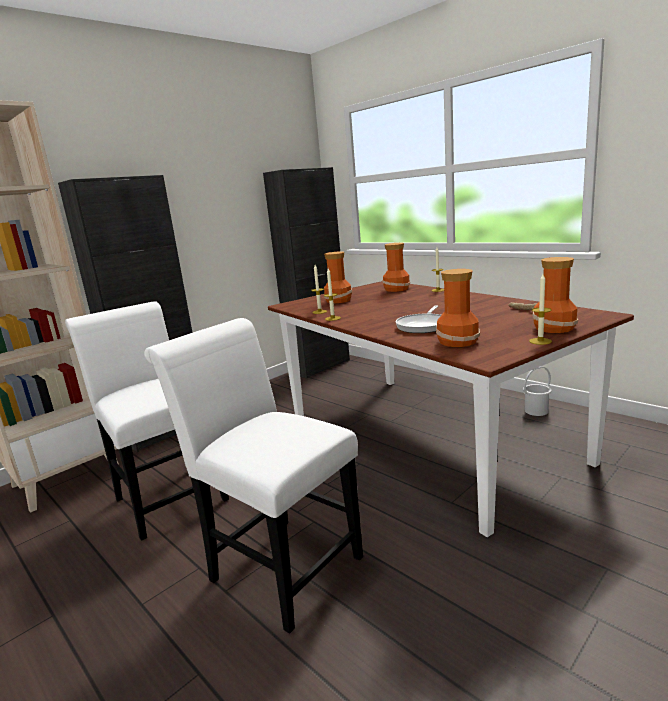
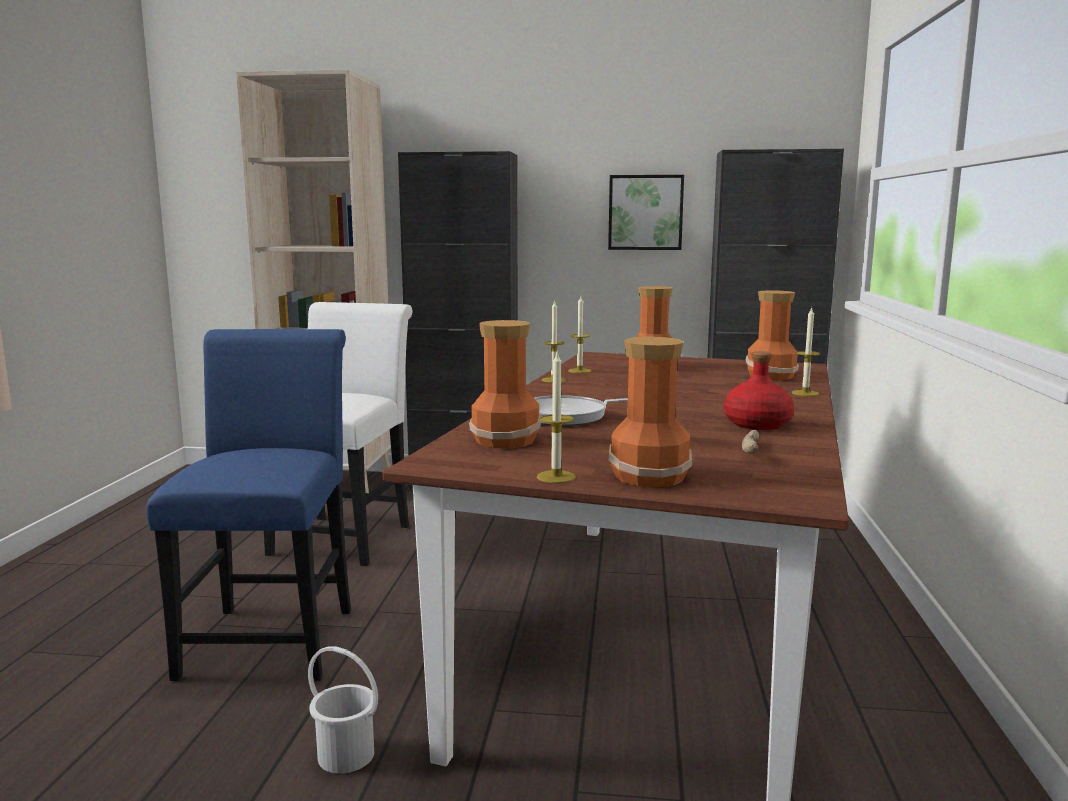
camera: 50 degrees right, 5 degrees down
(231, 213) = (645, 212): none -> picture
(278, 564) = (273, 635): white chair -> blue chair
(483, 303) = (757, 424): none -> red bottle
(536, 411) = (910, 717): white bucket -> white bucket (346, 756)

